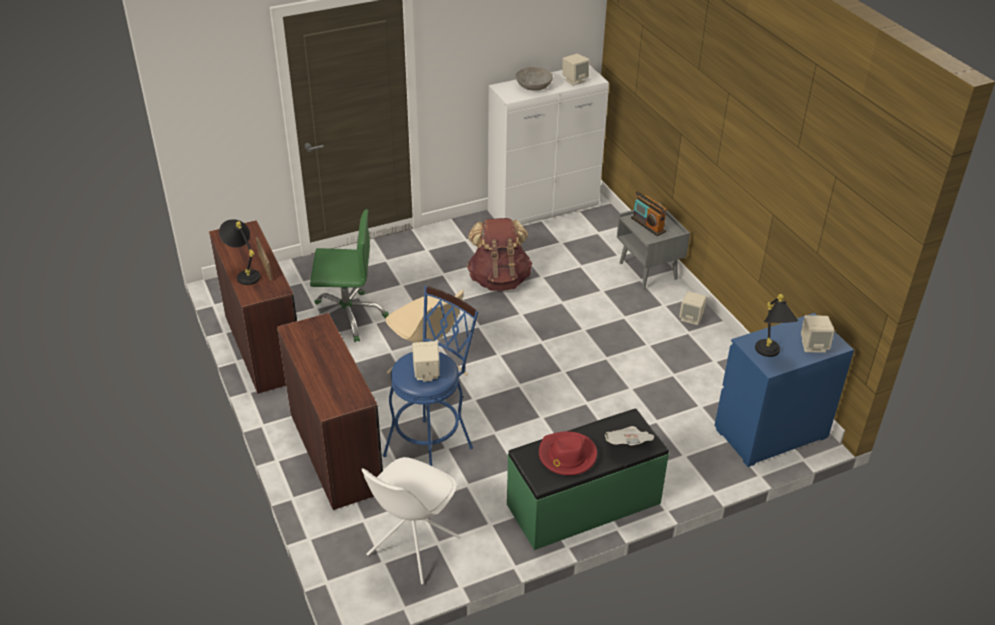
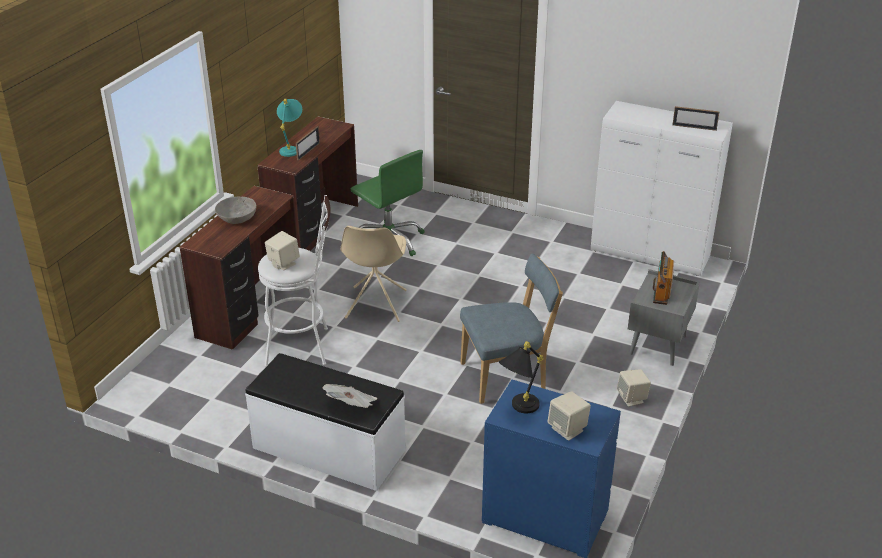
camera: 50 degrees right, 5 degrees down
(244, 273) = (291, 148): black table lamp -> turquoise table lamp
(412, 547) = (195, 390): white chair -> none
(433, 447) = (304, 347): blue stool -> white stool
(499, 280) = (528, 280): brown backpack -> none
(533, 86) = (650, 116): grey bowl -> grey bowl (237, 218)
(567, 456) = (303, 382): red hat -> none
(574, 80) = (694, 127): beige speaker -> picture frame
(584, 504) = (328, 450): green bench -> white bench
(602, 359) = (507, 376): none -> blue chair

